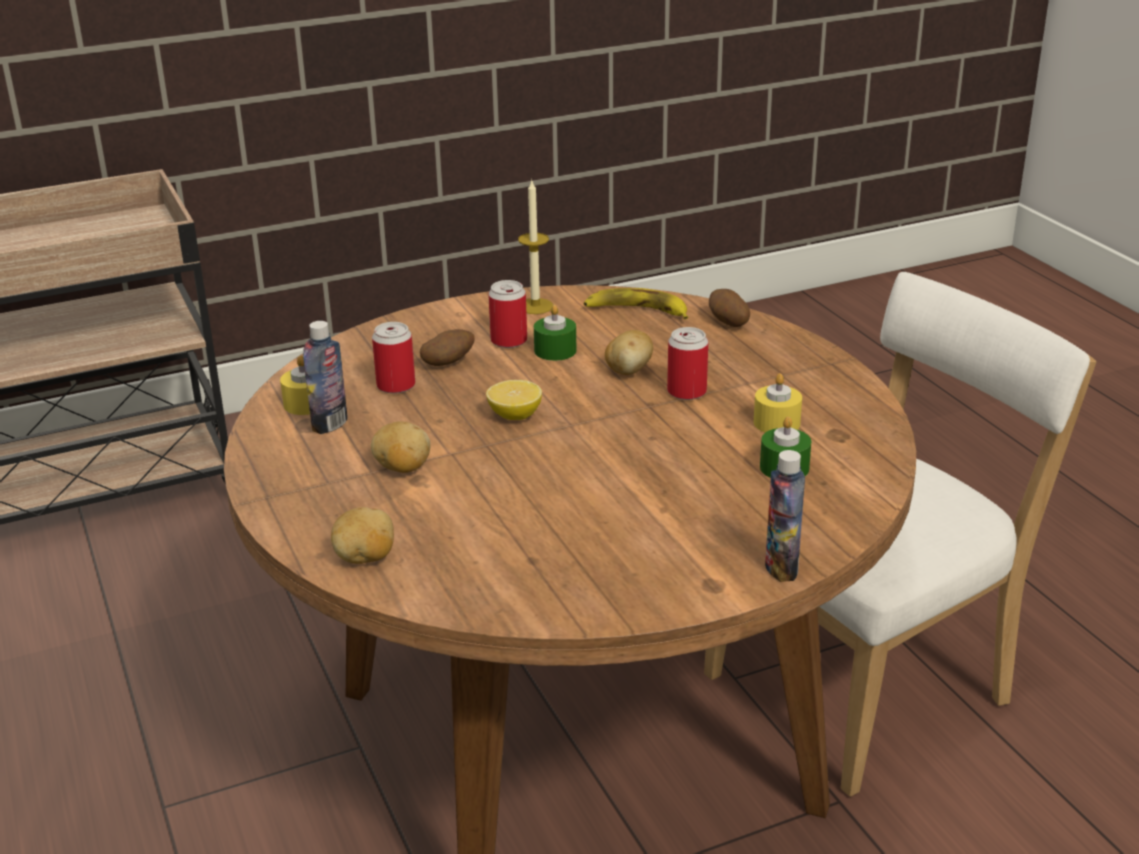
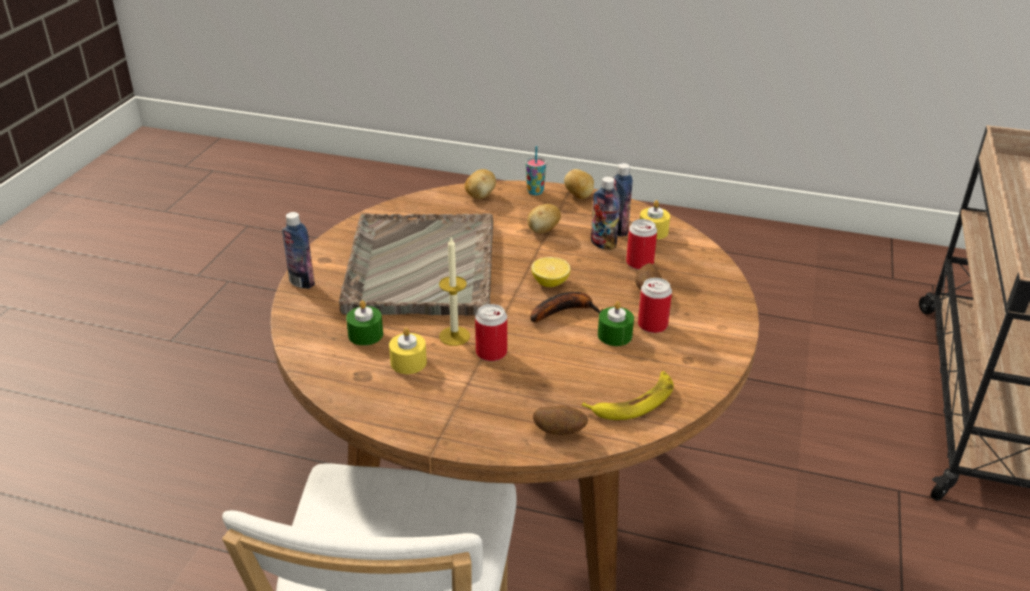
camera: 130 degrees right, 5 degrees up
(294, 522) = (535, 192): none -> cup
(381, 420) = (603, 244): none -> bottle
(535, 306) = (698, 362): candle -> candle (454, 336)
(556, 387) = (564, 311): none -> banana
(613, 505) = (420, 267): none -> grey tray
(629, 371) = (548, 347): potato -> potato (579, 196)

